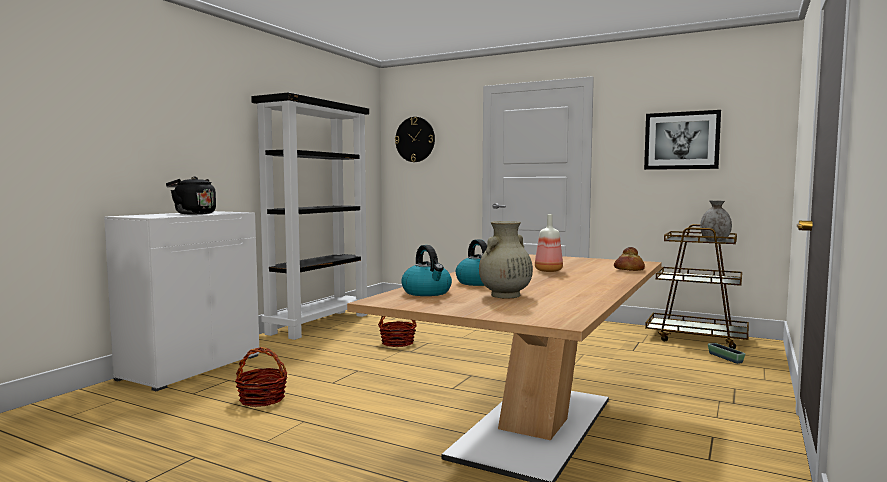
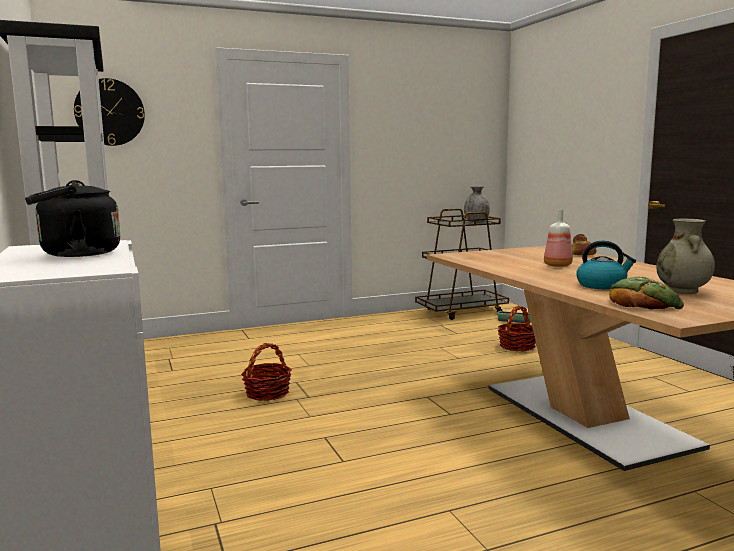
camera: 50 degrees left, 5 degrees up
(262, 399) = (336, 517): basket -> basket (517, 346)
(427, 292) = (643, 302): kettle -> bread
(681, 140) = (429, 130): picture -> none

